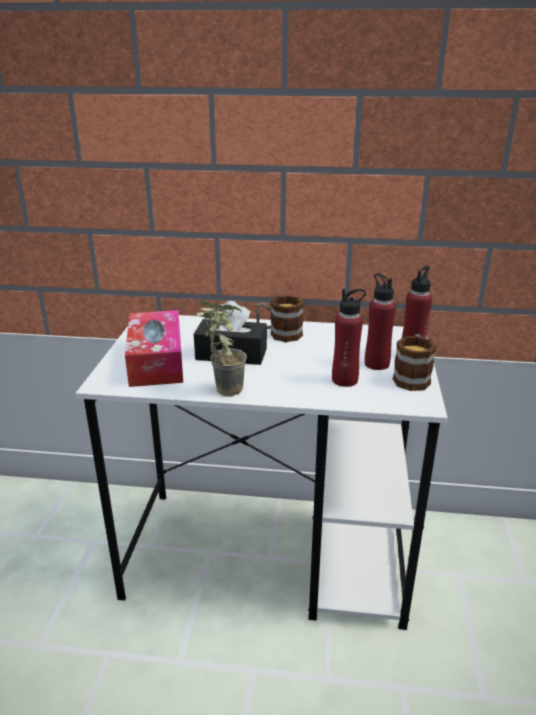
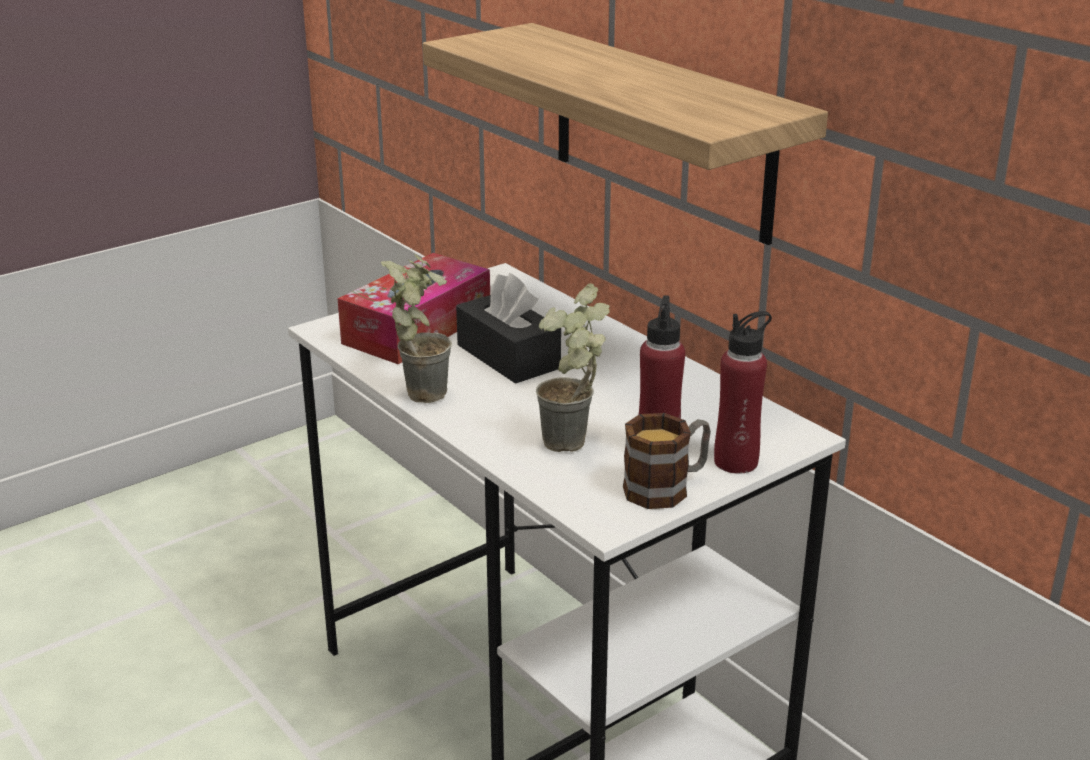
camera: 45 degrees right, 0 degrees up
(267, 197) = (661, 131): none -> shelf
(279, 334) = (613, 358): mug -> none
(345, 380) = (574, 448): red bottle -> potted plant

